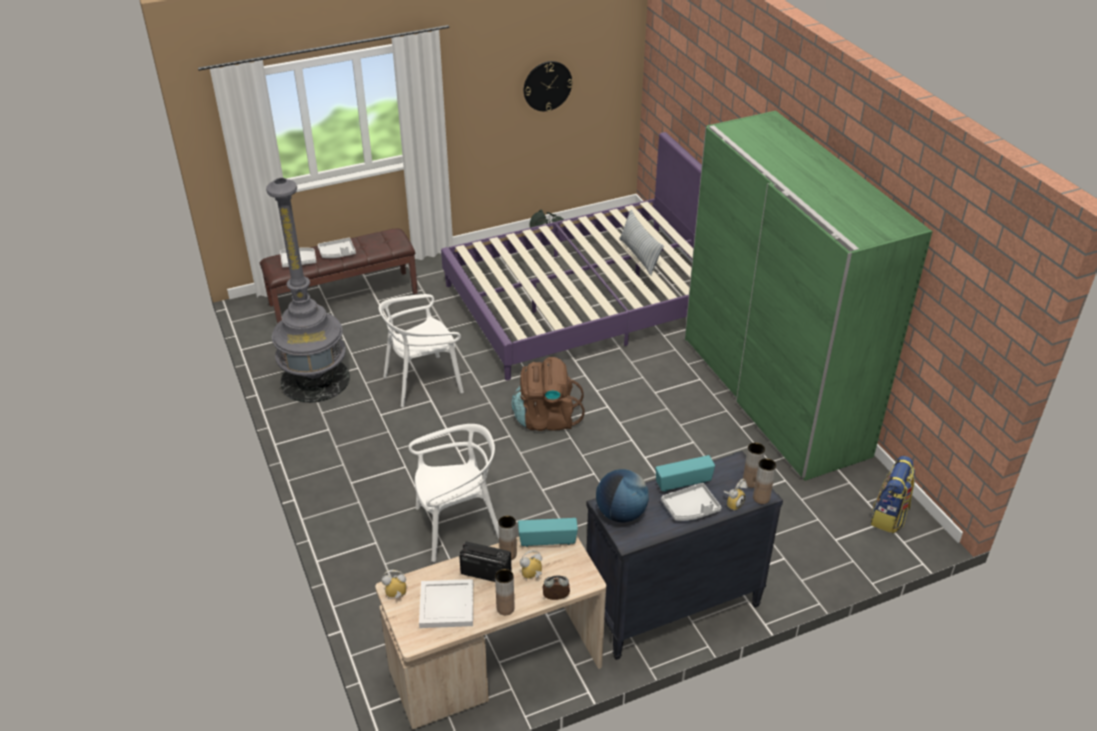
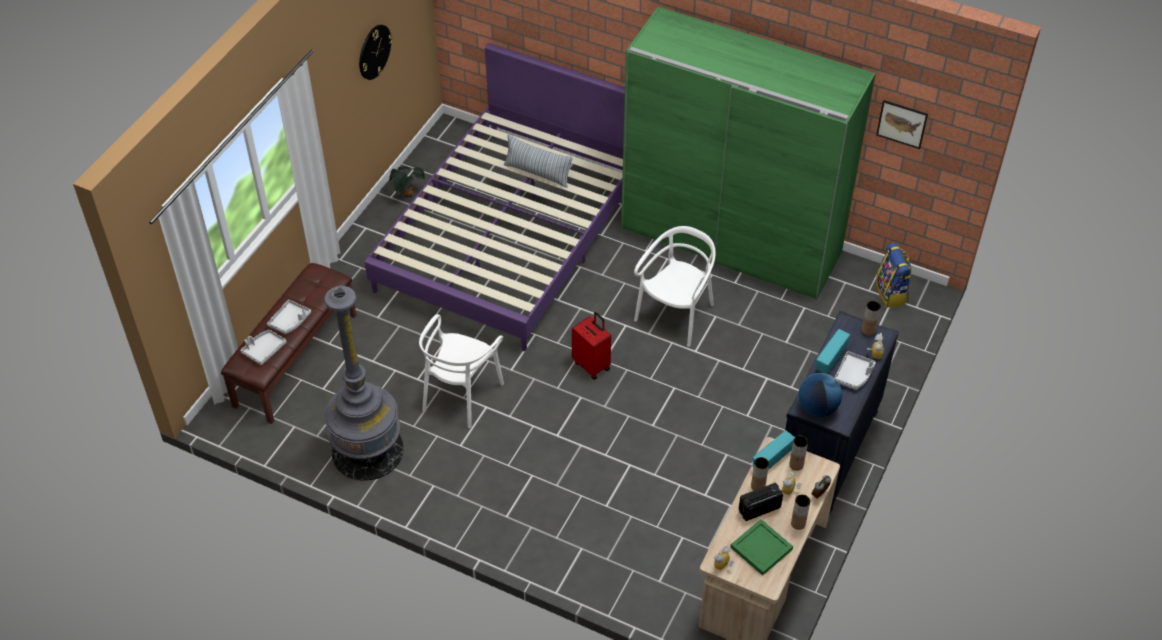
camera: 40 degrees left, 10 degrees up
(446, 606) = (761, 549): white tray -> green tray
(457, 526) = (625, 495): white chair -> white chair (676, 315)
(546, 418) = (592, 365): brown backpack -> red suitcase
(761, 498) = (885, 338): brown vase -> brown vase (796, 465)
(947, 307) = (902, 124): none -> picture

